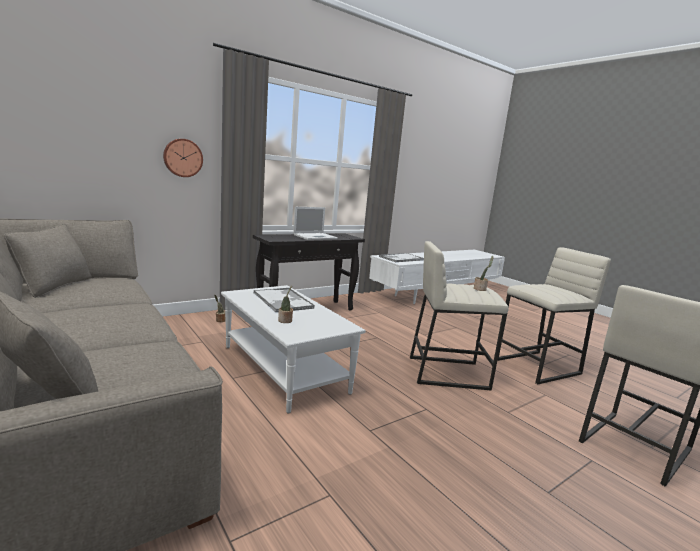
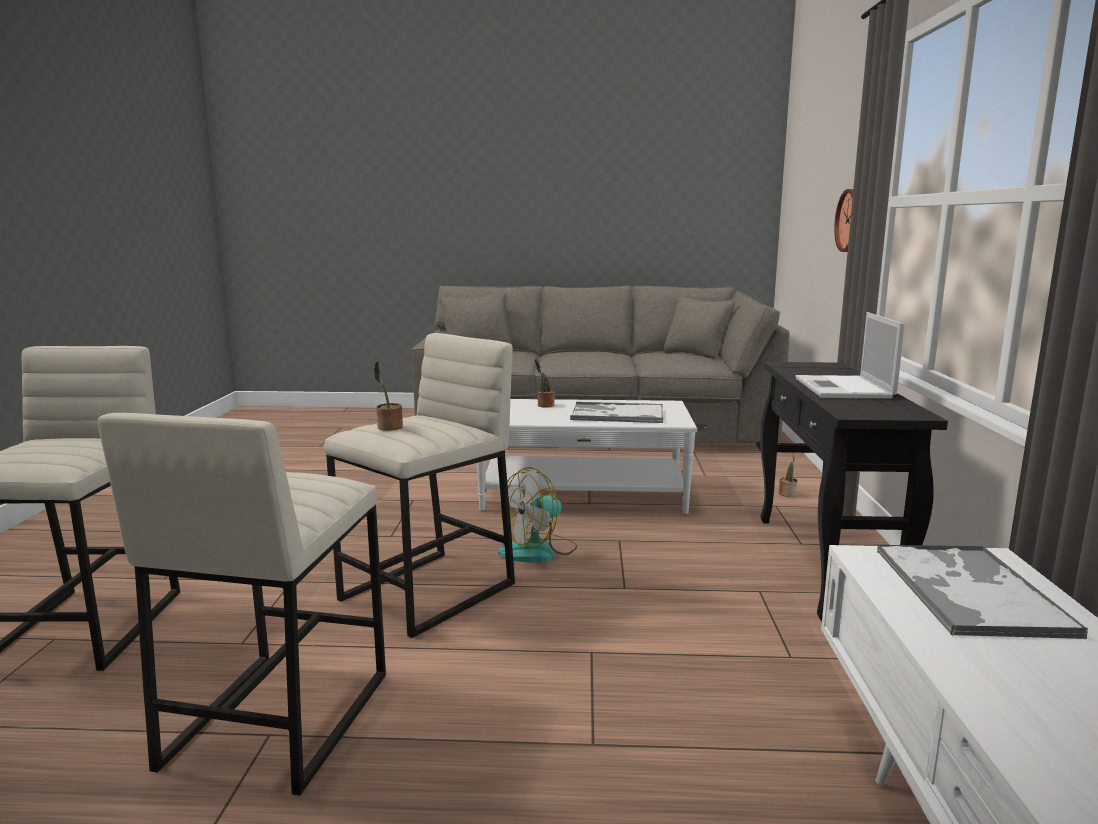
camera: 130 degrees right, 0 degrees up
(374, 361) = (539, 551): none -> fan

